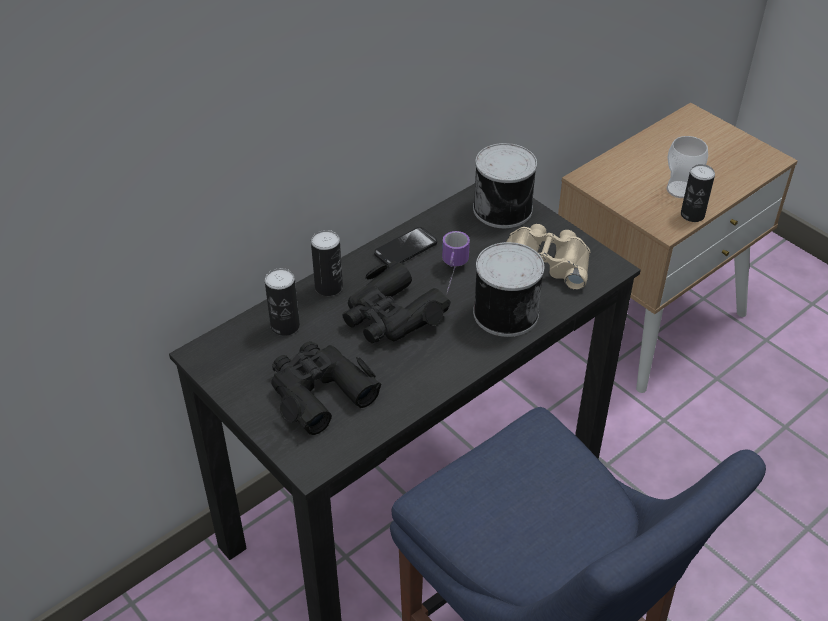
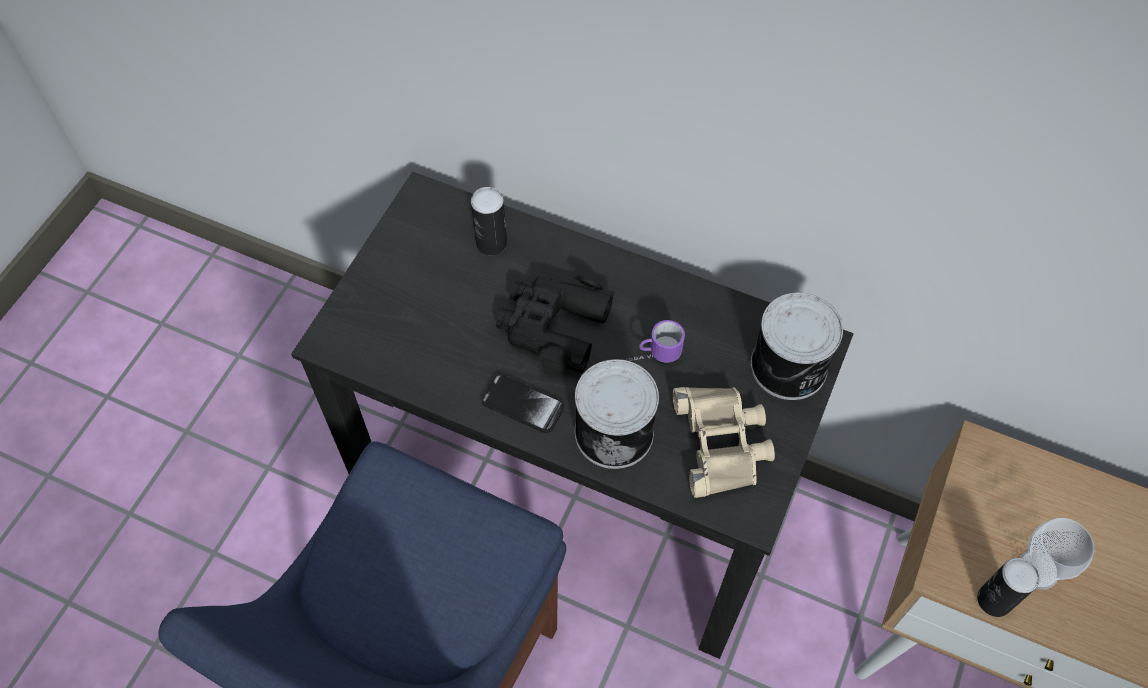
camera: 65 degrees right, 15 degrees up
(319, 392) = (418, 309): black binoculars -> none
(328, 287) = (565, 254): can -> none
(405, 248) = (663, 297): phone -> phone (522, 404)

